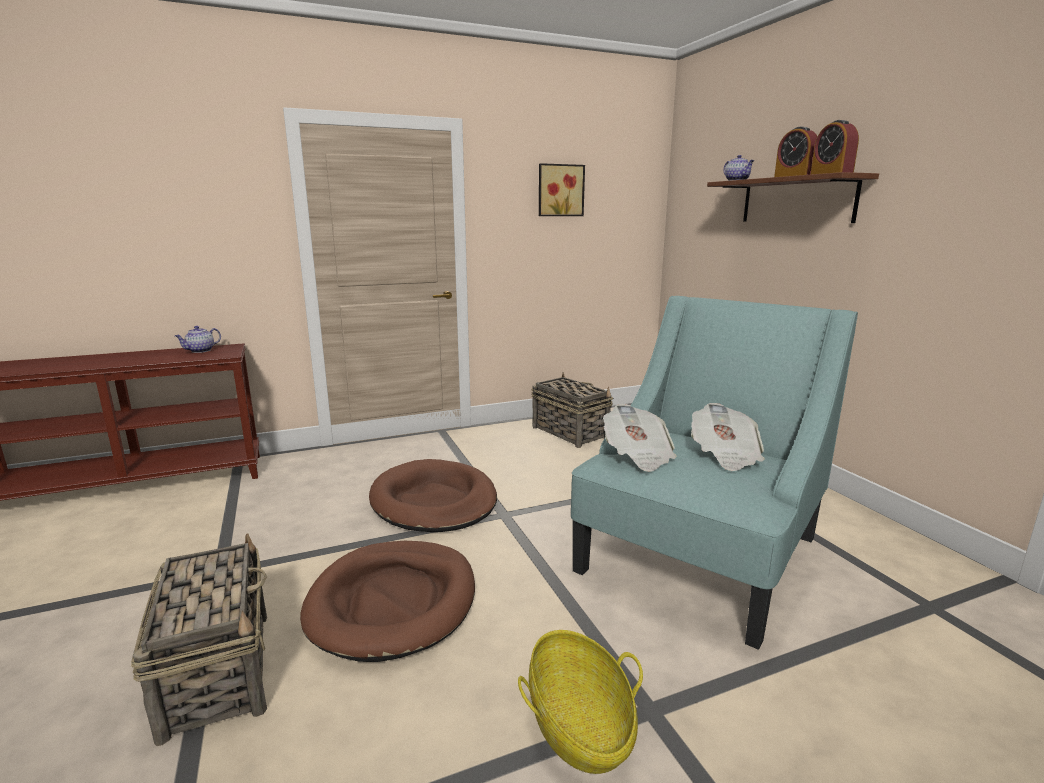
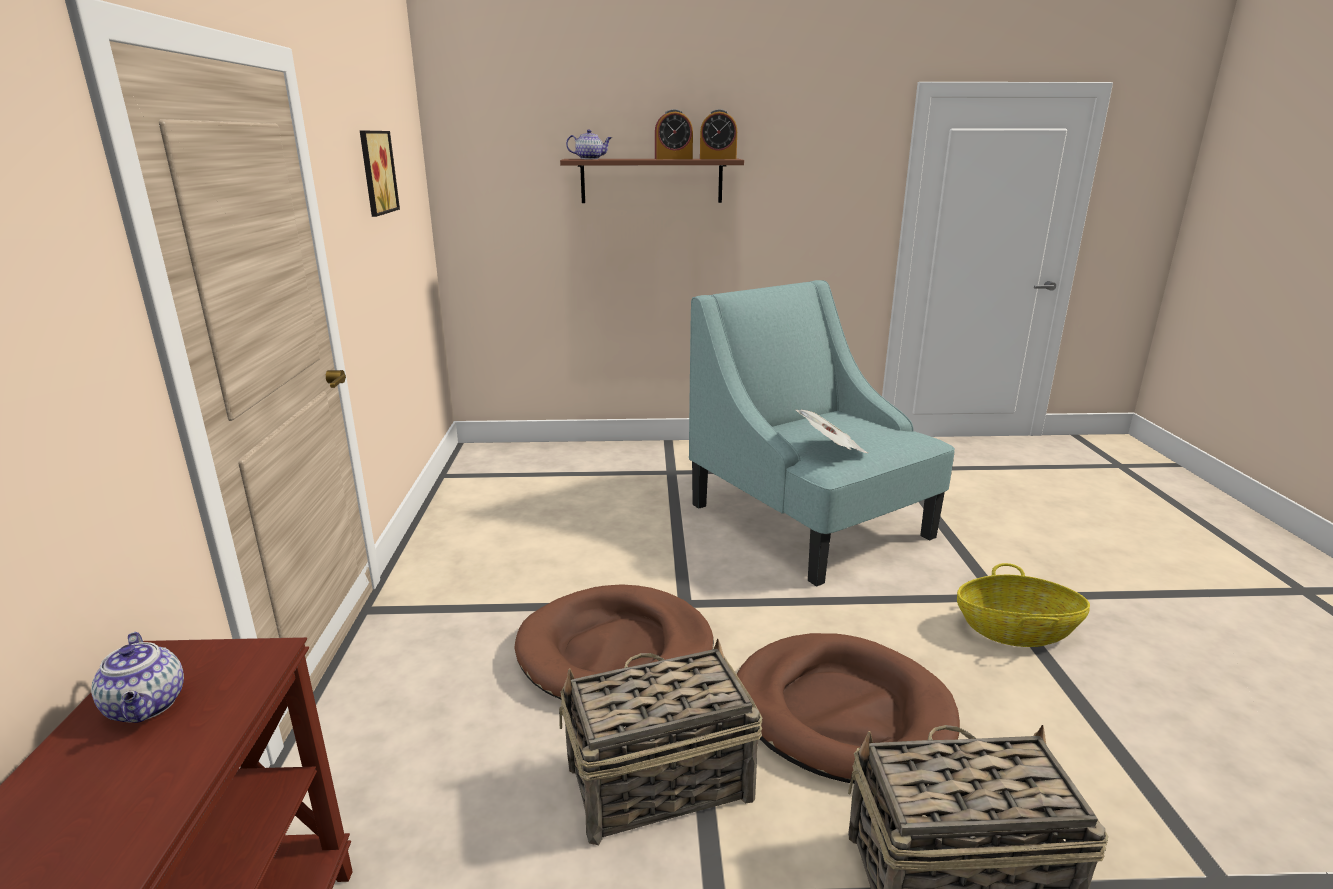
camera: 70 degrees left, 5 degrees up
(569, 432) = (495, 513): basket -> basket (657, 783)
(725, 455) = (840, 421): newspaper -> none

